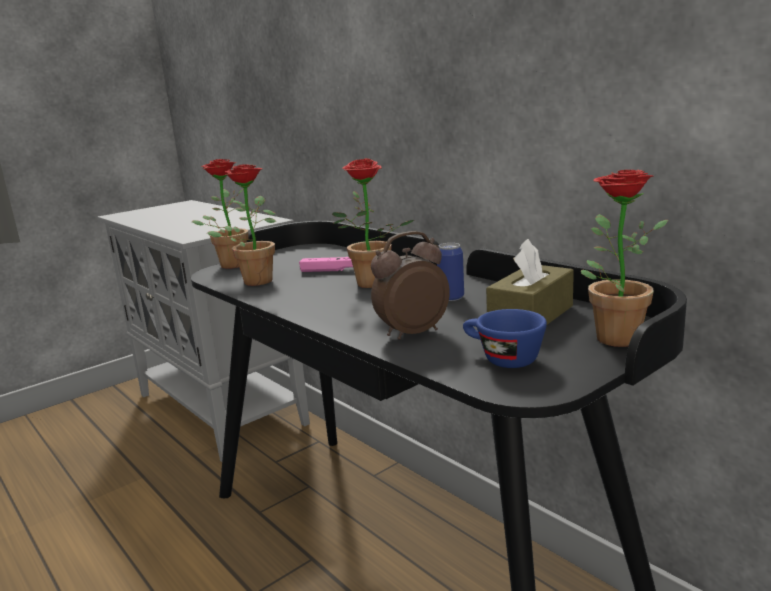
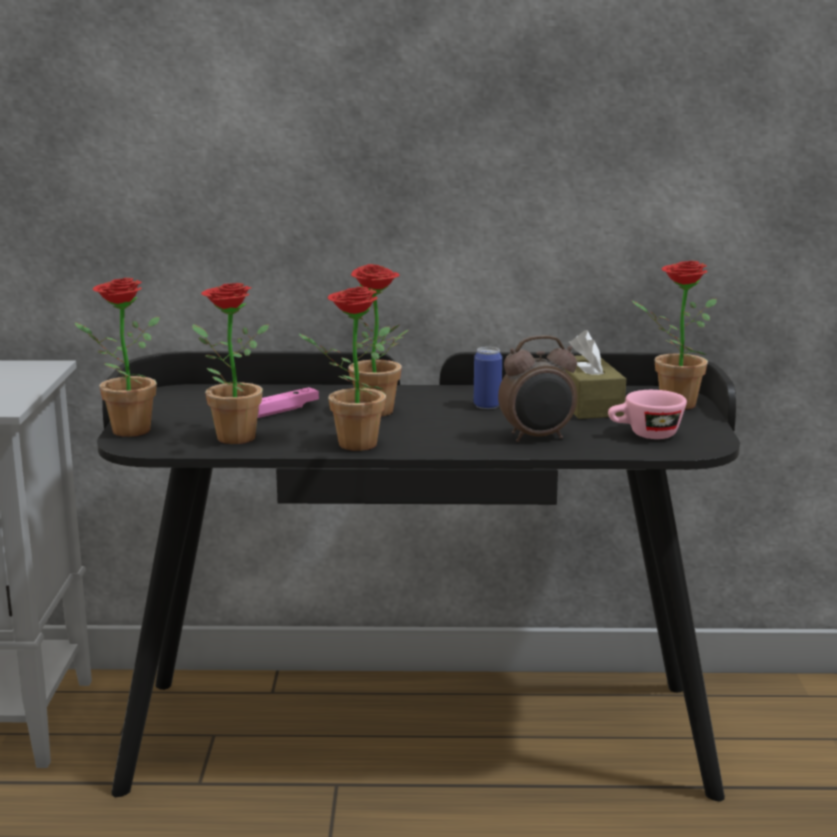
camera: 50 degrees left, 0 degrees up
(293, 301) = (348, 444): none -> potted plant
(411, 333) = (537, 438): alarm clock -> alarm clock turned 120 degrees counterclockwise
(501, 359) = (645, 435): blue cup -> pink cup

